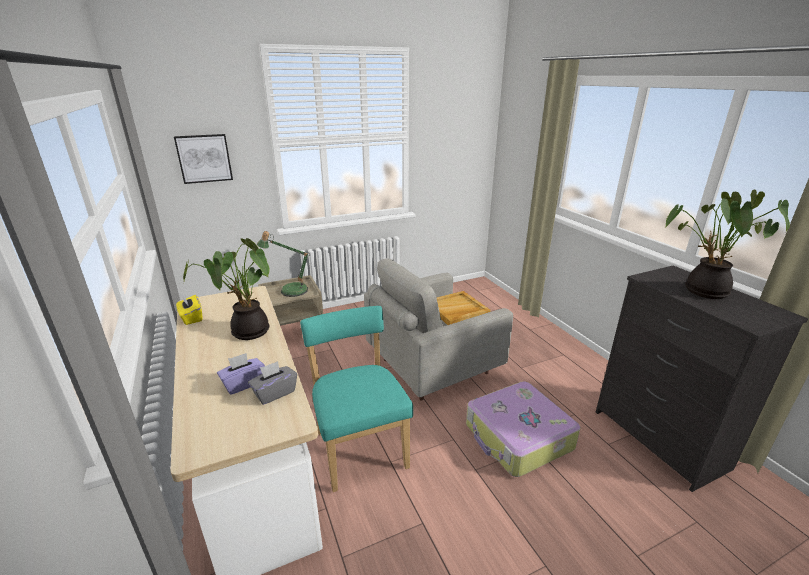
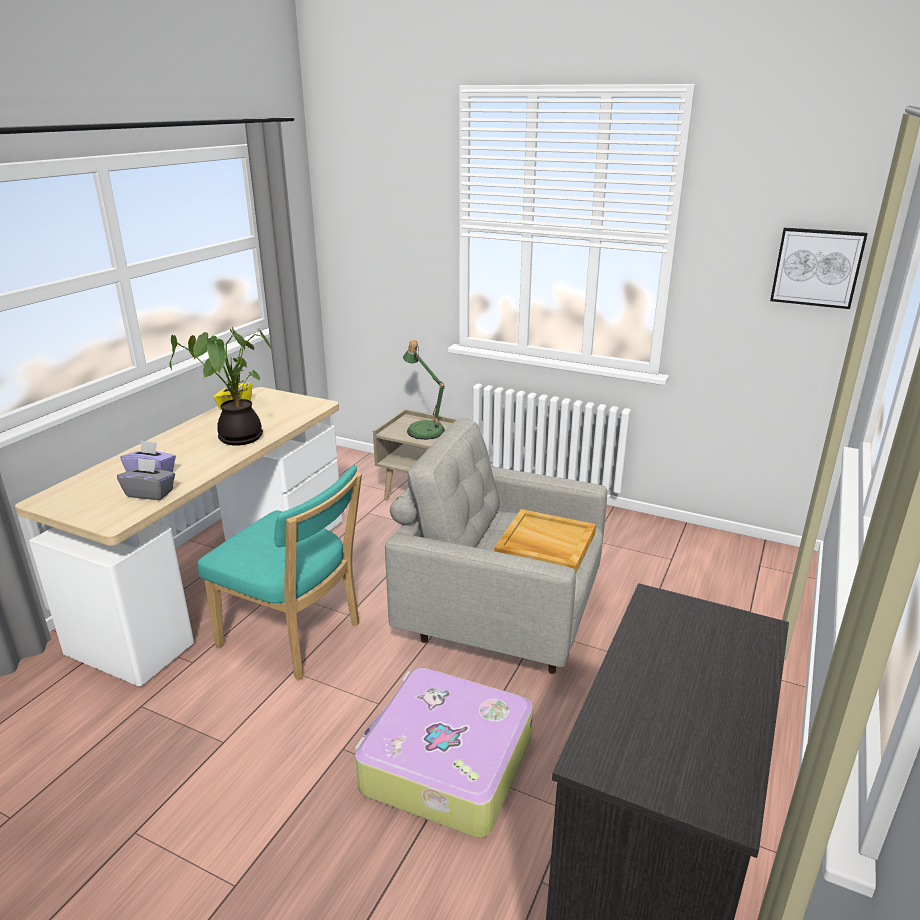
camera: 50 degrees right, 0 degrees up
(204, 158) = (381, 232): picture -> picture (817, 267)
(359, 446) = (295, 637): turquoise chair -> turquoise chair turned 90 degrees clockwise
(702, 292) = (689, 676): potted plant -> none

